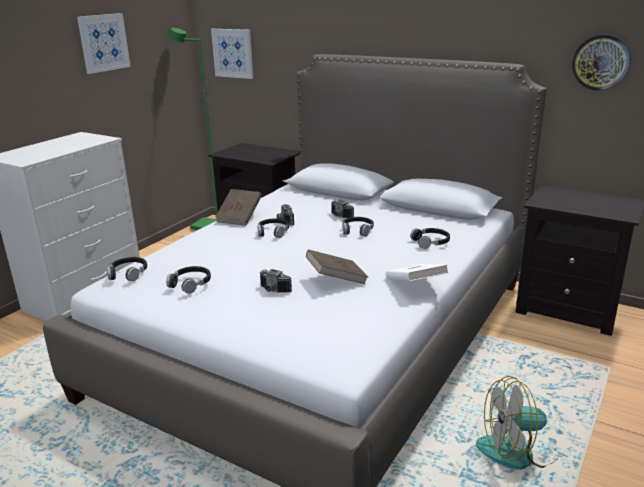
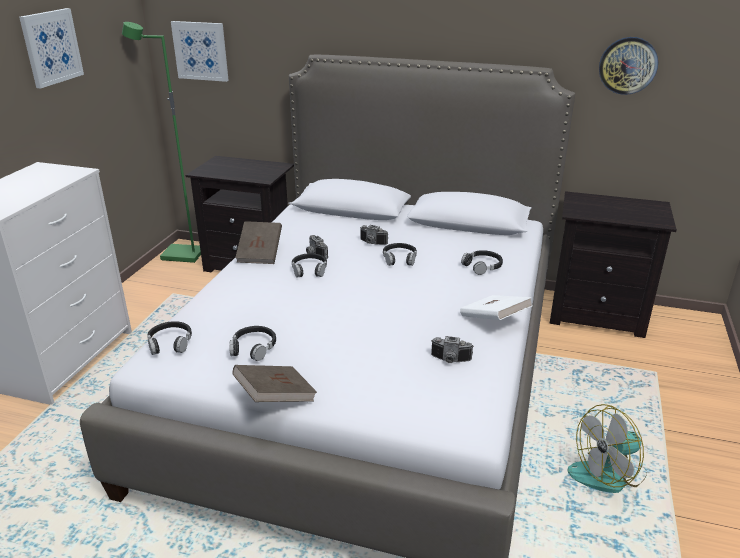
camera: 15 degrees left, 5 degrees up
(273, 291) = (350, 345): camera -> camera (450, 360)
(336, 279) = (409, 322): brown book -> brown book (275, 397)

